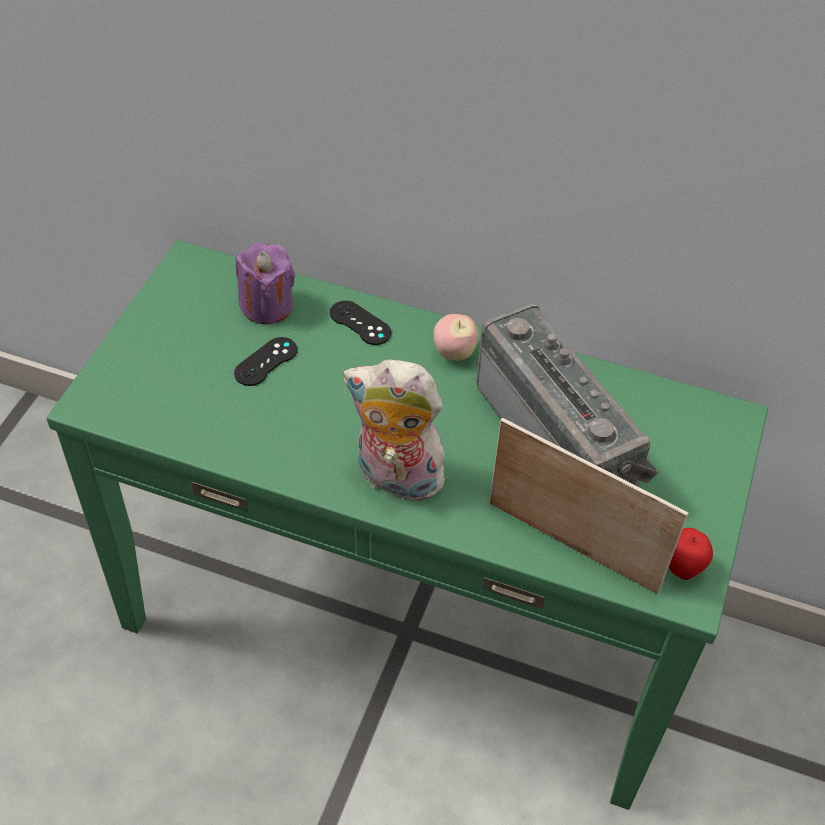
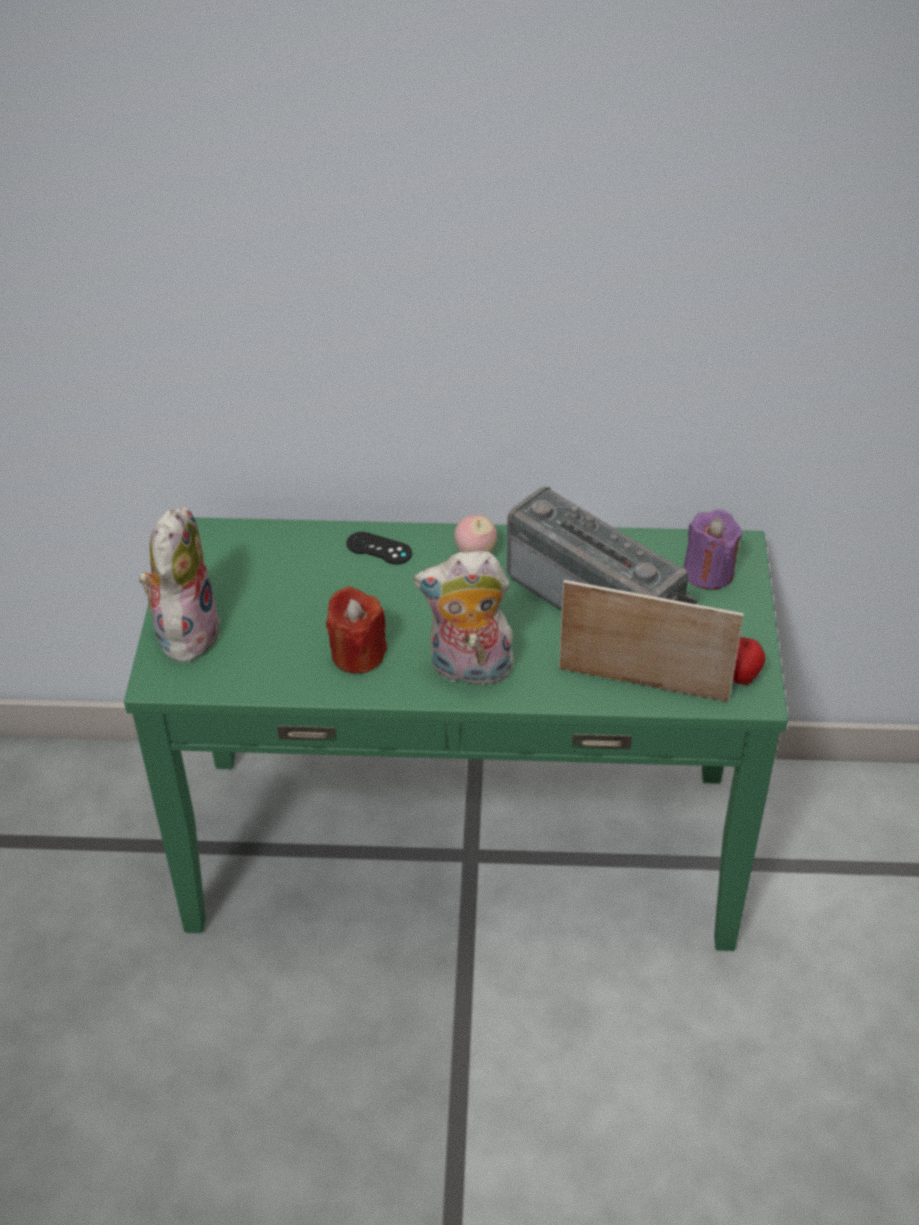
camera: 15 degrees left, 5 degrees down
(136, 360) = (185, 631): none -> plush toy
(266, 362) = (307, 603): black game controller -> none
(267, 306) = (285, 555): purple candle -> purple candle (708, 572)
(291, 430) = (358, 654): none -> red candle

